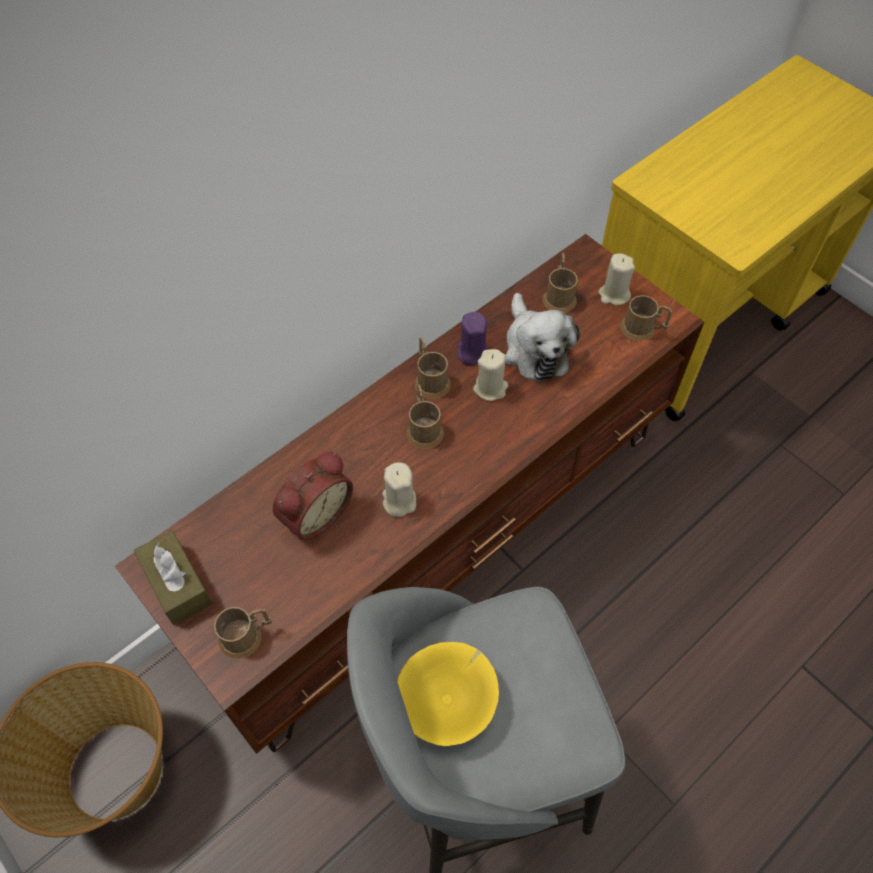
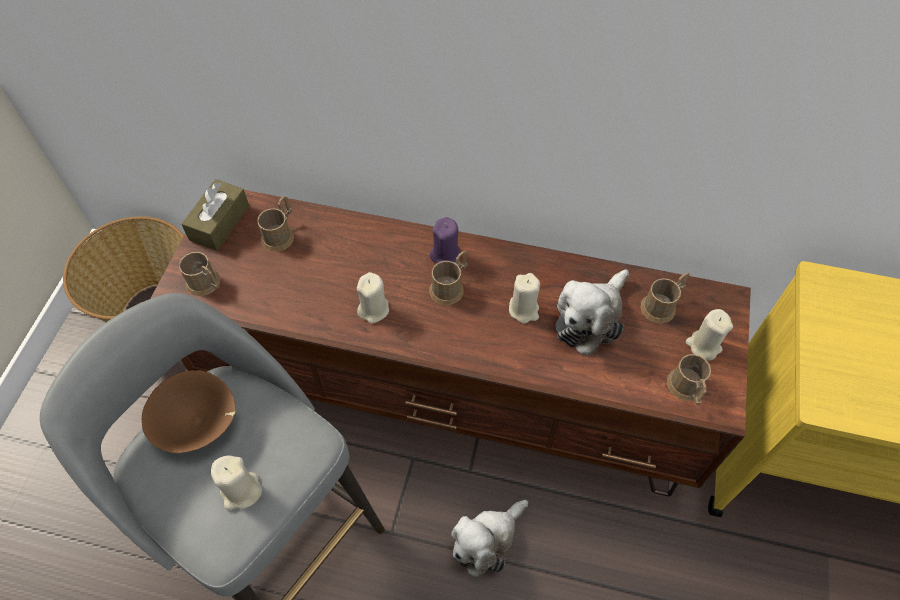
camera: 55 degrees right, 0 degrees up
(314, 513) = (325, 264): alarm clock -> none
(430, 379) = (497, 265): brown mug -> brown mug (280, 234)
(449, 701) = (199, 424): yellow bowl -> brown bowl
(471, 352) = (547, 277): purple candle -> purple candle (445, 254)
(547, 696) = (241, 491): none -> beige candle
(594, 595) = (486, 540): none -> plush toy

